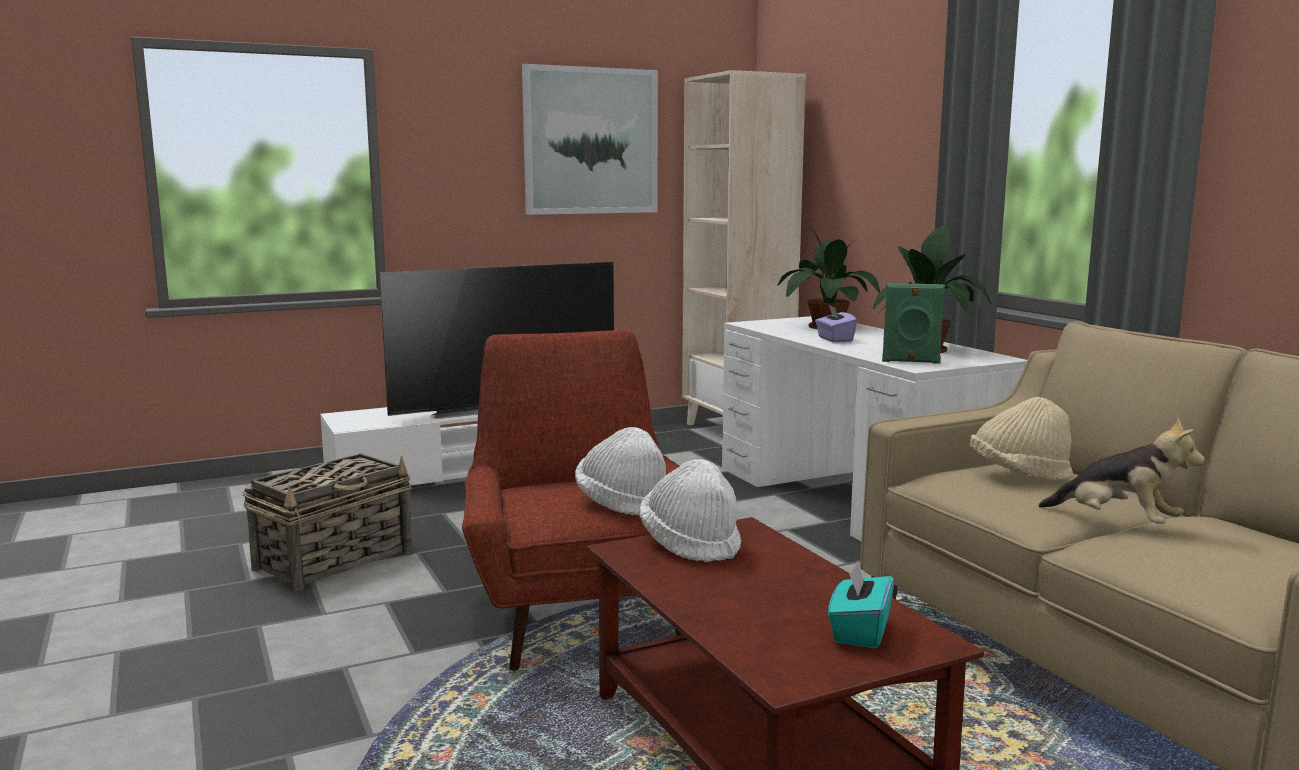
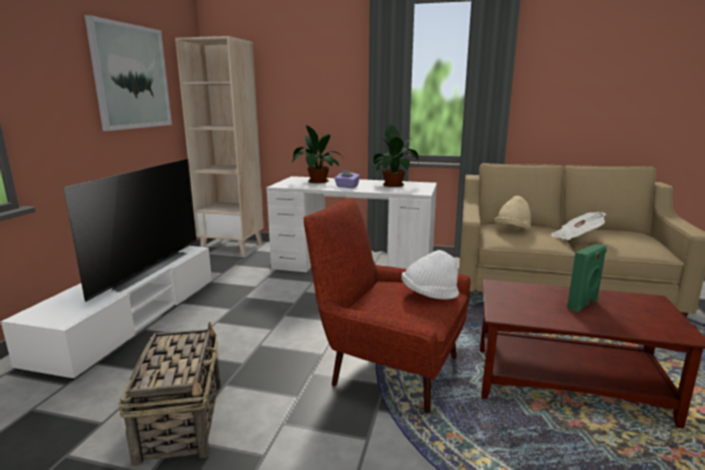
camera: 50 degrees left, 5 degrees up
(691, 543) = (508, 300): white hat -> none
(859, 631) = (638, 306): turquoise tissue box -> none
(910, 361) = (411, 191): green speaker -> green speaker (583, 304)
(1117, 522) = (576, 237): plush toy -> newspaper

